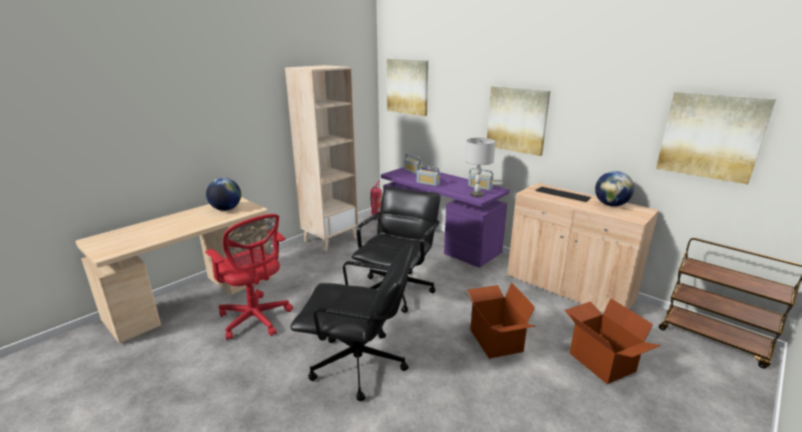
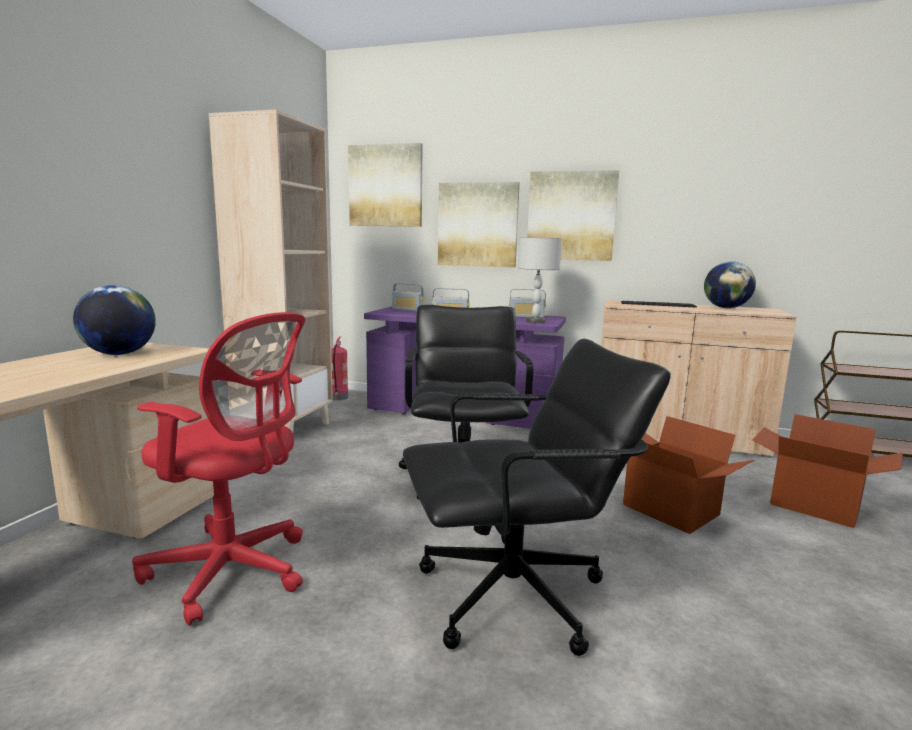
camera: 25 degrees left, 10 degrees down
(711, 136) = (831, 207): picture -> picture (477, 225)

